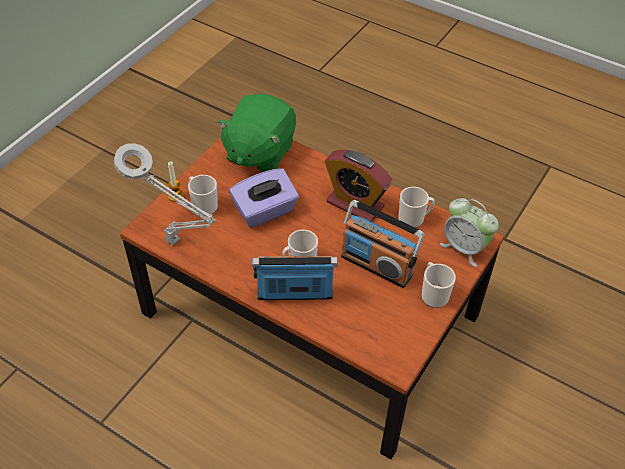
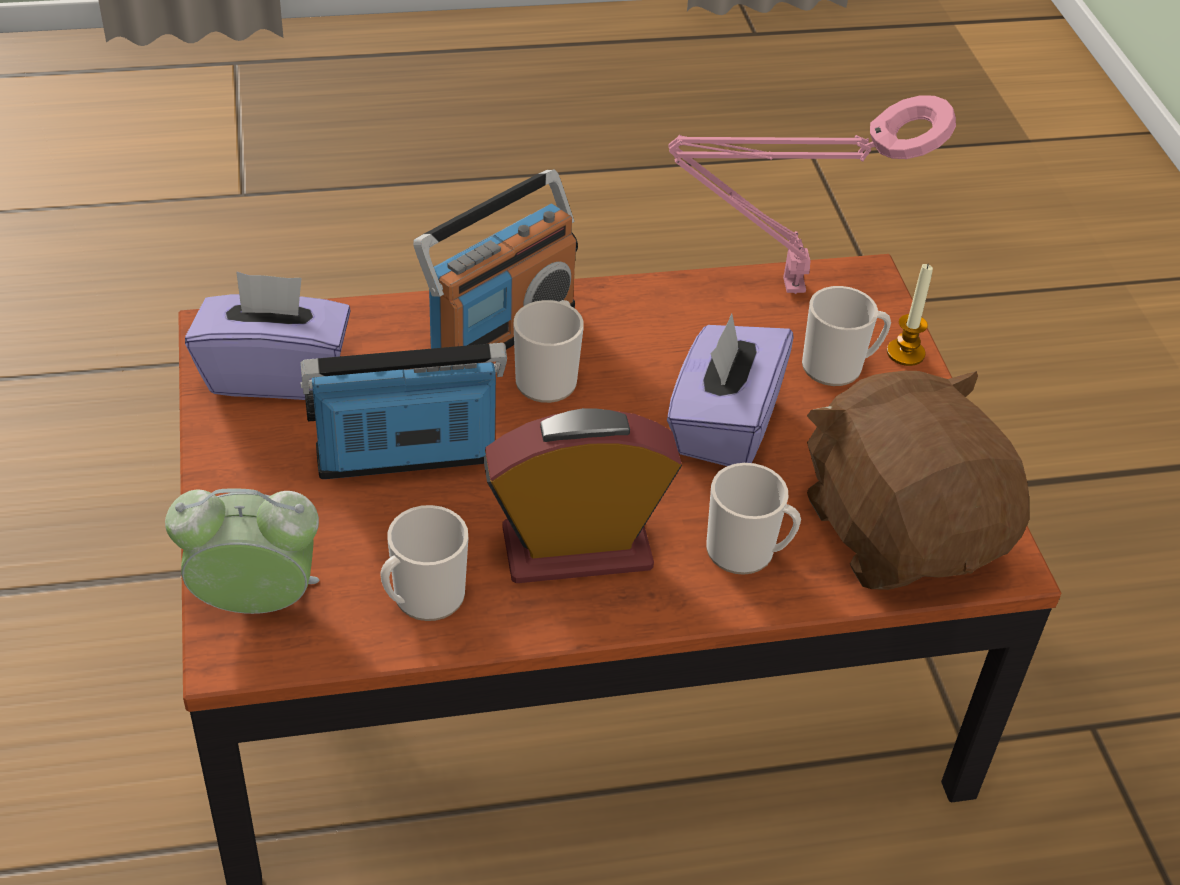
camera: 135 degrees right, 5 degrees down
(176, 243) = (785, 287): grey table lamp -> pink table lamp
(259, 152) = (901, 531): green plush toy -> brown plush toy
(393, 329) = (276, 373): none -> purple tissue box
(433, 294) = (249, 471): mug -> mug (747, 552)

